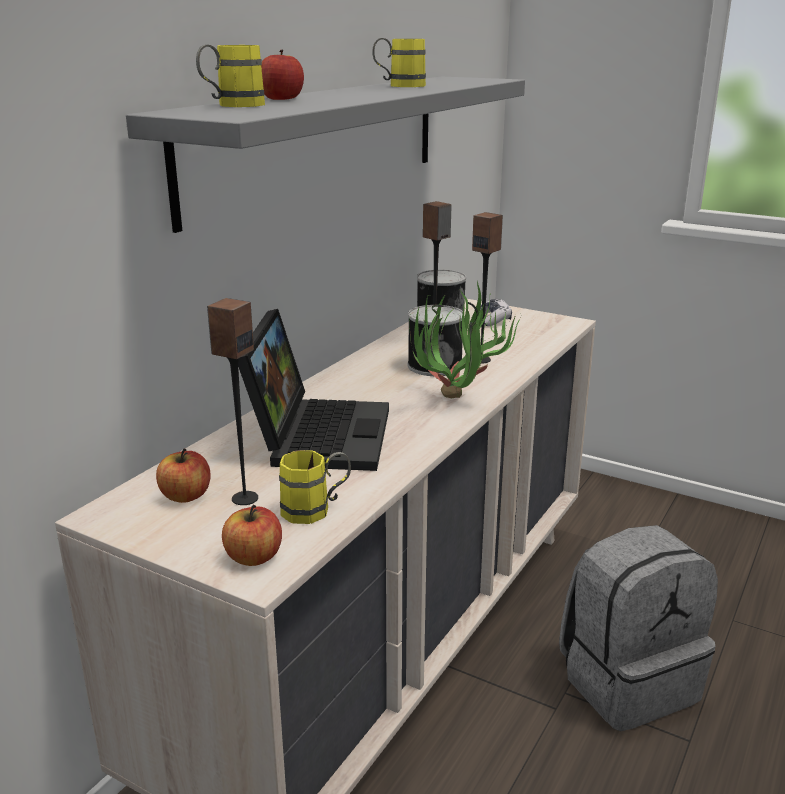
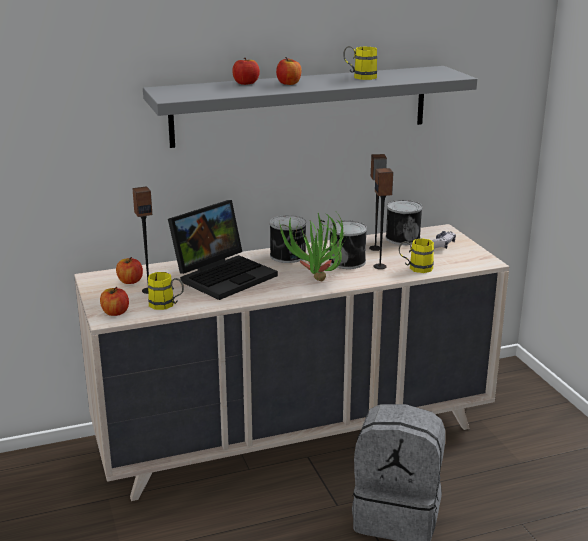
camera: 40 degrees right, 0 degrees up
(232, 105) = (202, 87): yellow mug -> yellow mug (415, 268)
(342, 95) = (288, 83): none -> apple
(352, 381) = (288, 256): none -> can

